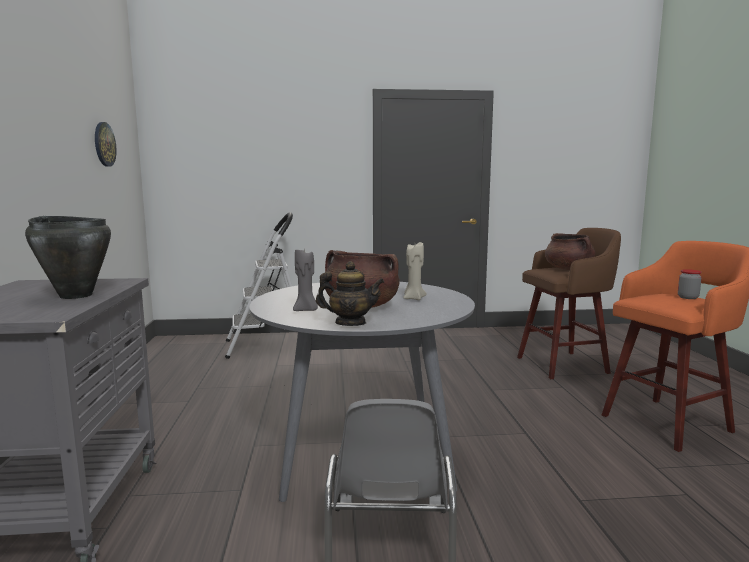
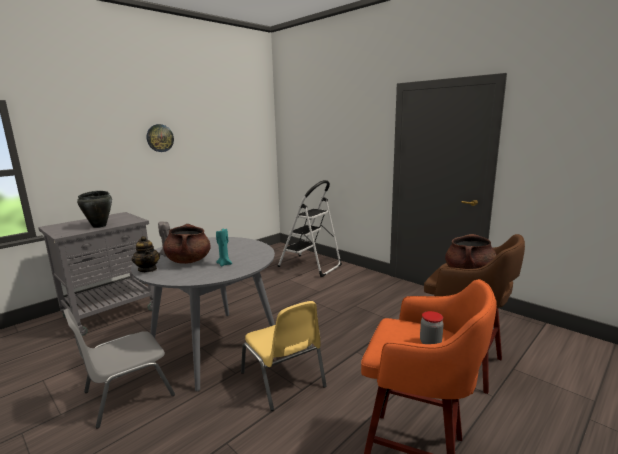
camera: 50 degrees right, 5 degrees up
(104, 144) = (232, 136): wall clock -> wall clock (160, 138)
(413, 298) = (224, 264): beige candle -> turquoise candle
(497, 436) = (283, 380): none -> yellow chair

